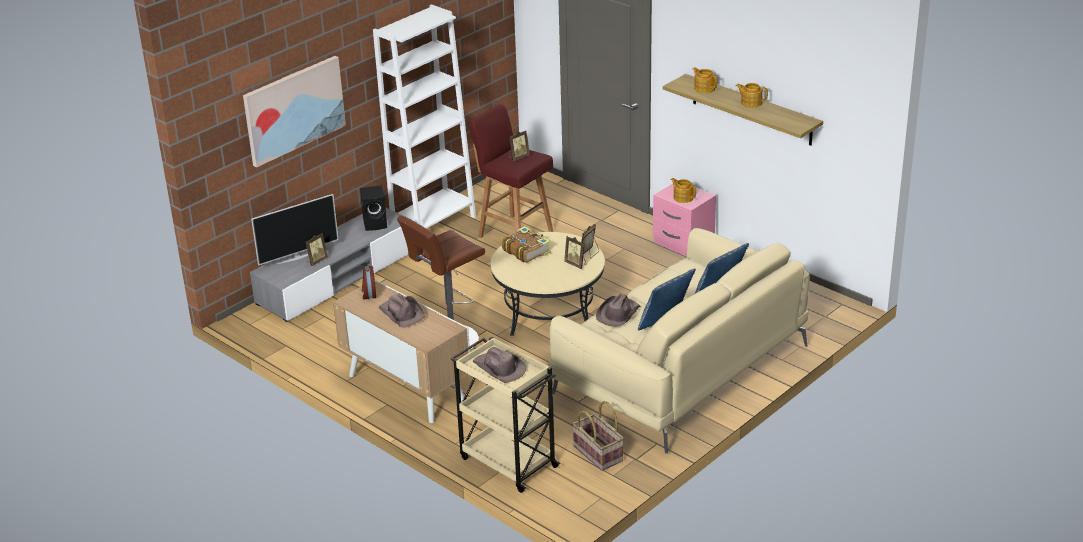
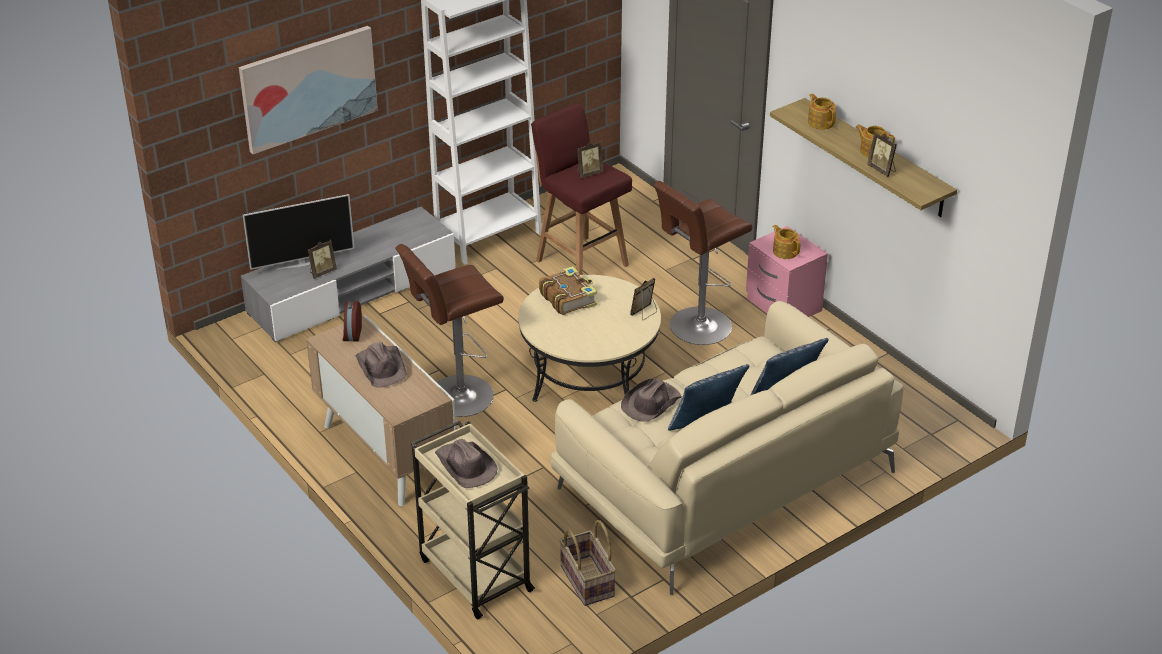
camera: 10 degrees right, 5 degrees up
(376, 223) = (408, 231): black speaker -> none
(576, 264) = (623, 325): picture frame -> picture frame (882, 170)
(622, 267) = (697, 327): none -> brown stool

